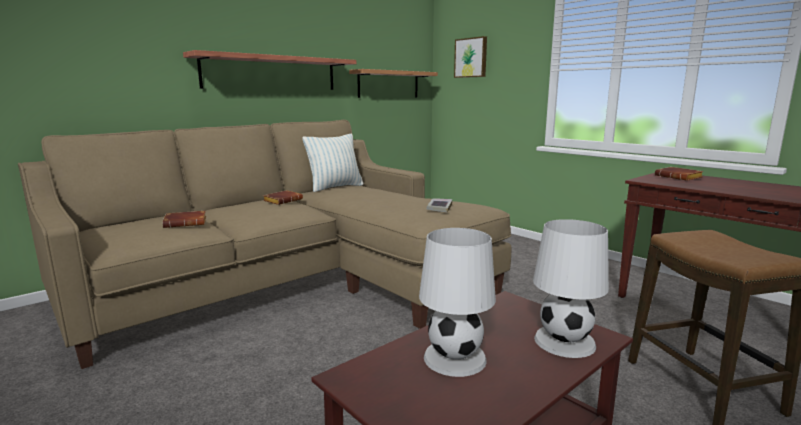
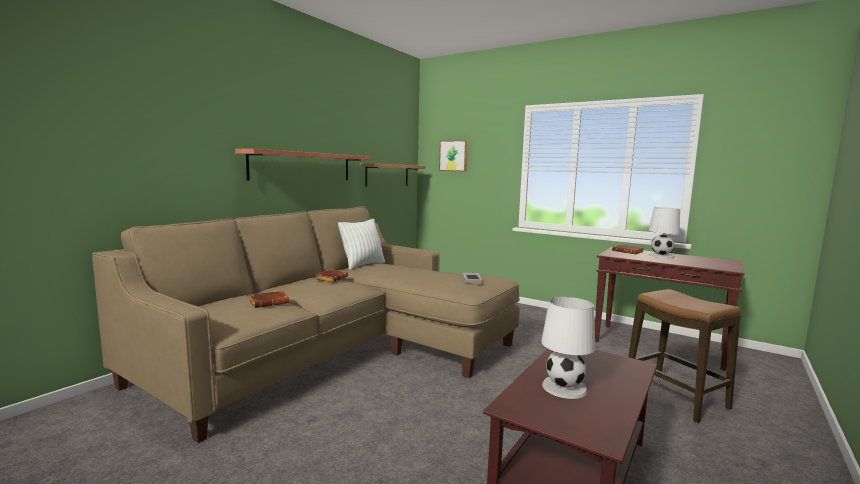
camera: 15 degrees left, 5 degrees down
(563, 341) = (620, 370): white table lamp -> white table lamp (661, 256)

